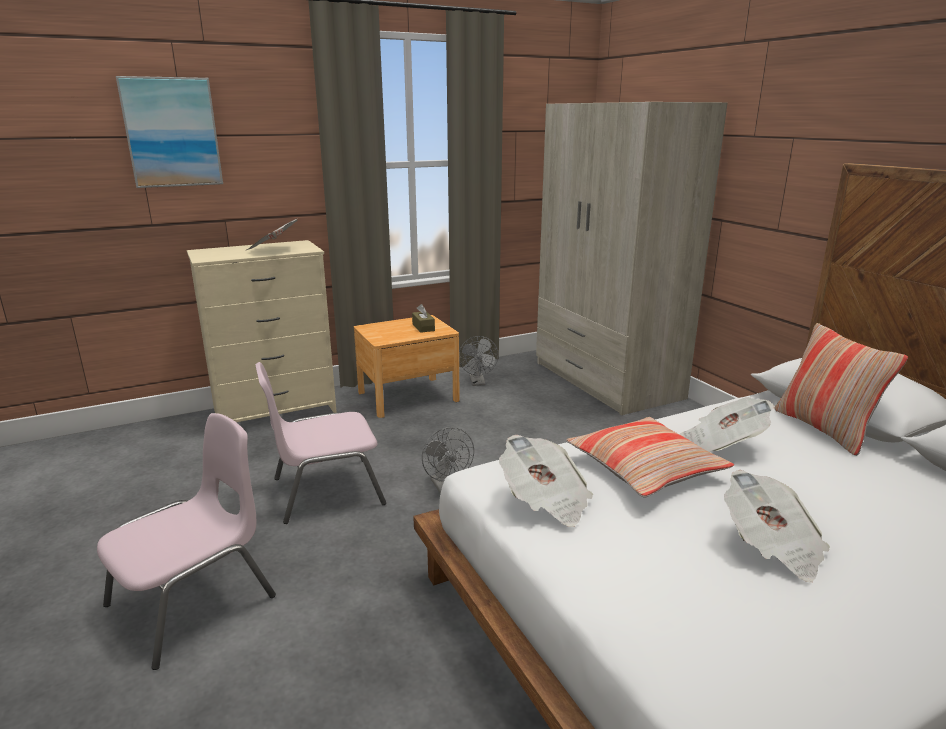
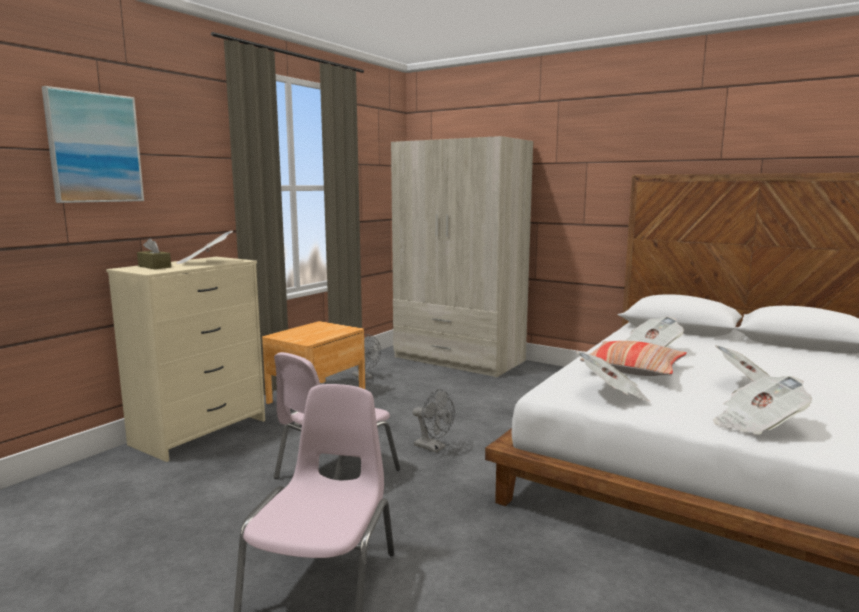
camera: 30 degrees left, 10 degrees down
(423, 327) = (328, 329): brown tissue box -> brown tissue box (154, 267)
(663, 616) = (757, 425): none -> newspaper
(824, 429) = (683, 336): pillow -> none

